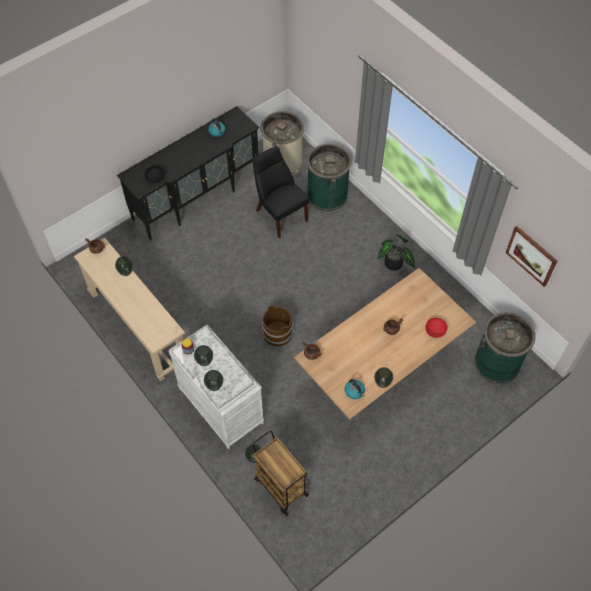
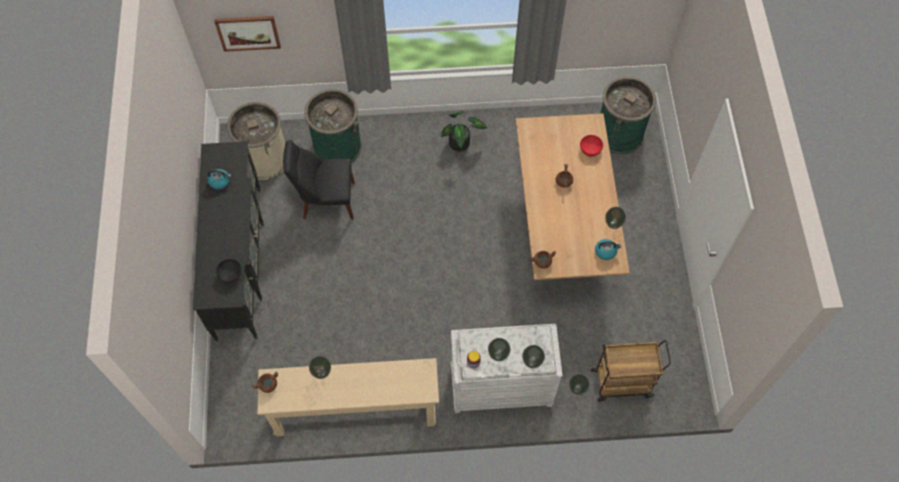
camera: 55 degrees left, 5 degrees up
(277, 333) = (460, 287): brown bucket -> none
(531, 255) = (604, 20): picture -> picture (248, 32)

